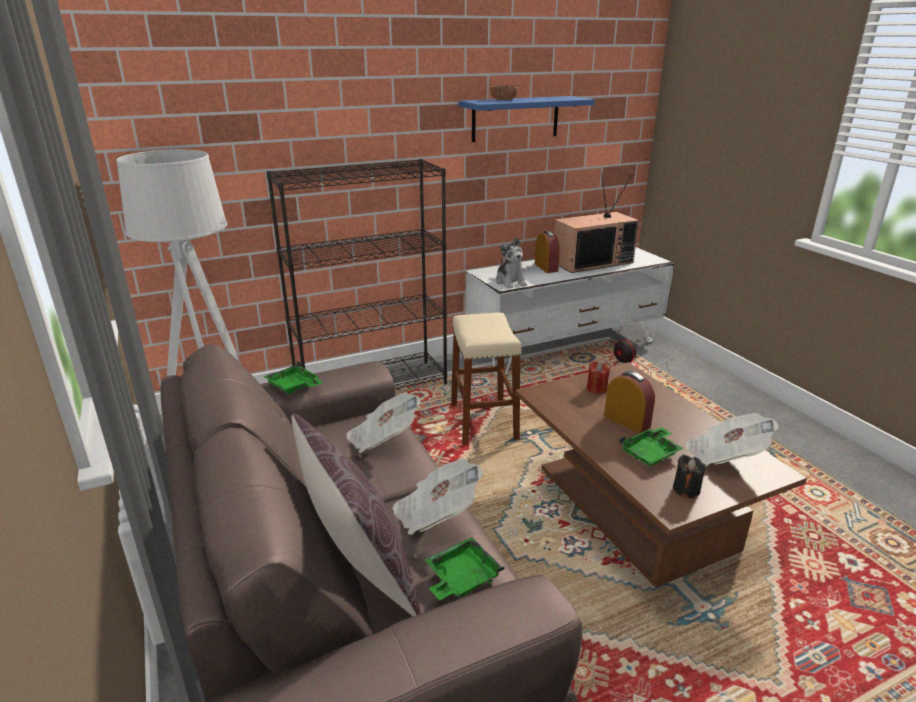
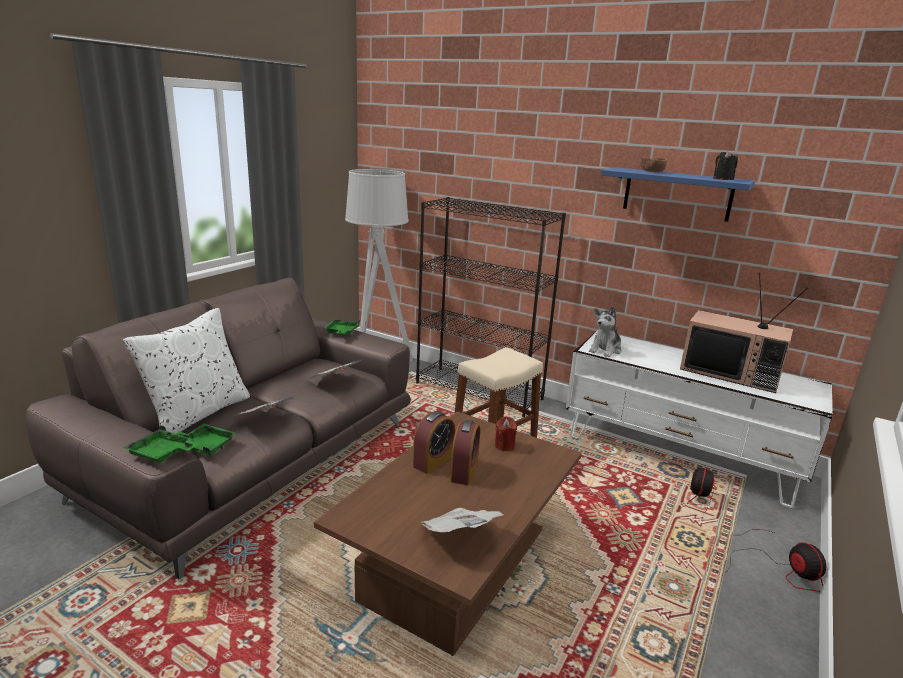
camera: 55 degrees right, 5 degrees down
(359, 570) = (197, 413): brown pillow -> white pillow
(546, 267) = (669, 356): alarm clock -> alarm clock (433, 461)
(650, 453) = (422, 493): green tray -> green tray (162, 453)
(686, 489) = (380, 521): black candle -> black candle (722, 179)
(712, 378) = (779, 573): none -> fan

